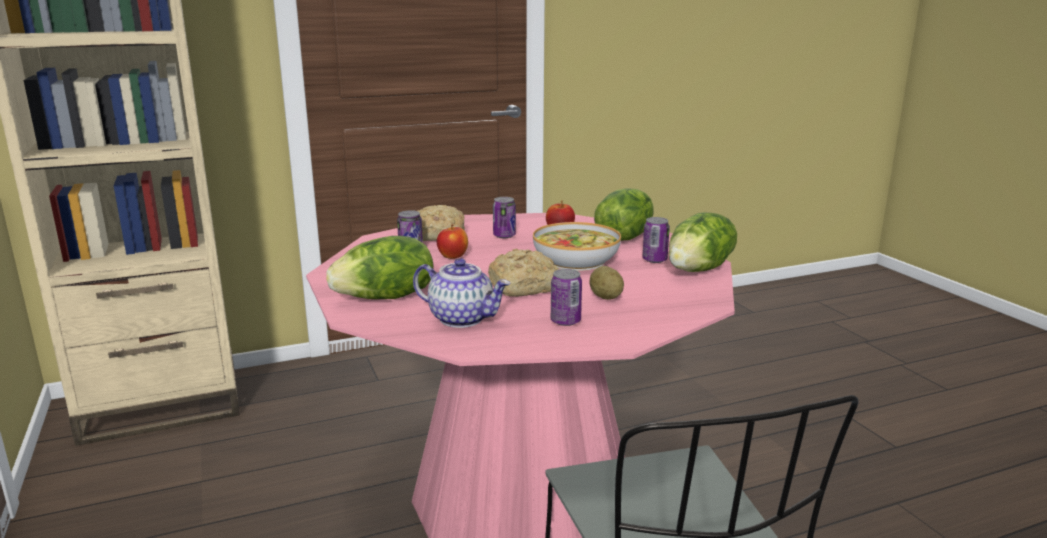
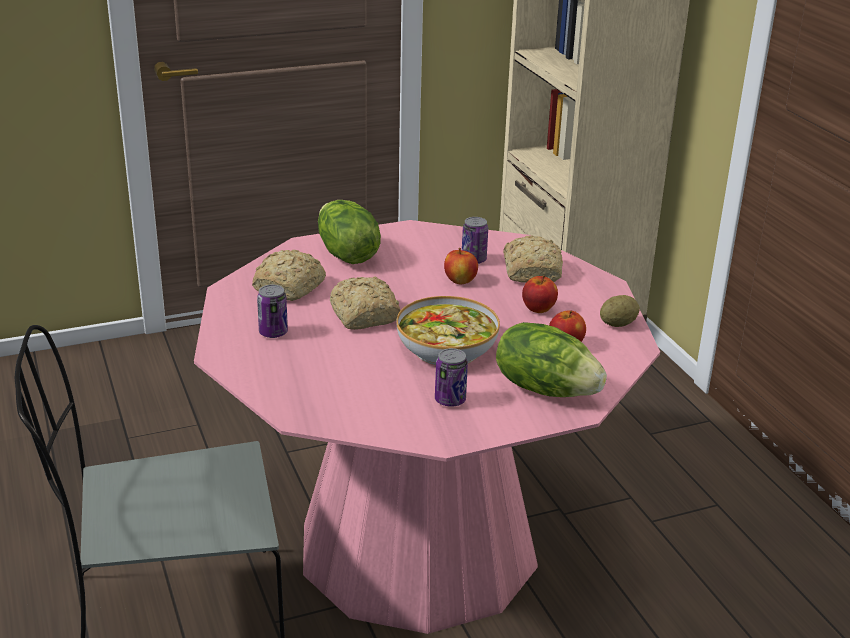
camera: 90 degrees right, 10 degrees up
(462, 318) = (291, 287): teapot -> bread
(504, 236) = (538, 309): can -> apple
(605, 297) = (330, 357): potato -> potato (618, 324)
(700, 270) = (413, 428): lettuce -> none

